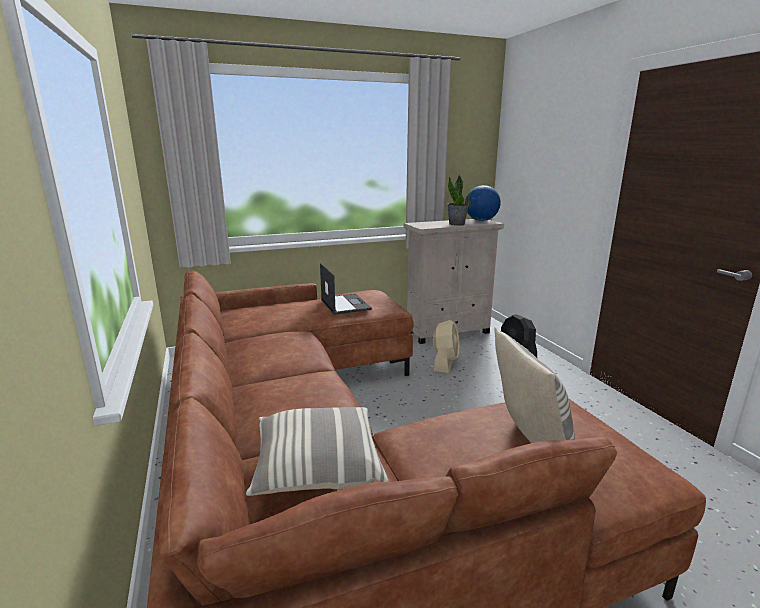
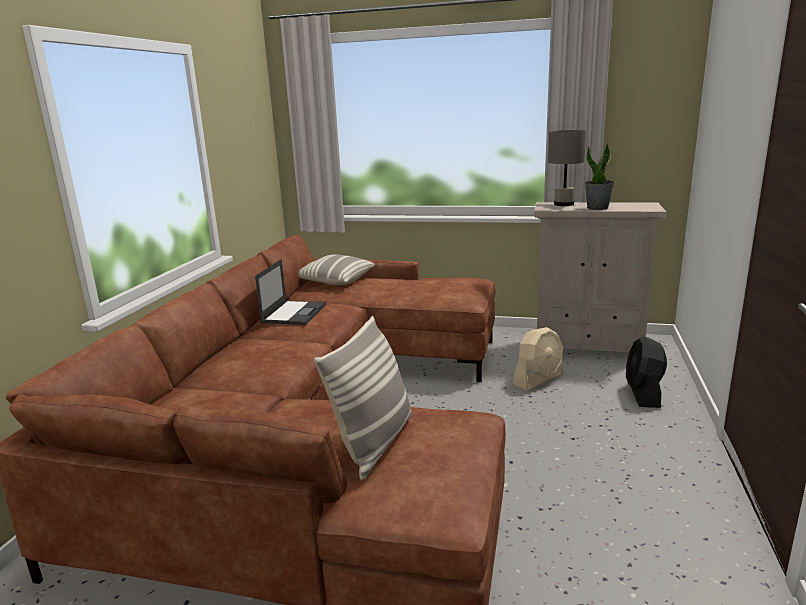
camera: 35 degrees right, 0 degrees up
(317, 466) = (201, 404): pillow -> pillow (335, 281)
(345, 304) = (423, 288): laptop -> laptop (294, 313)
(428, 223) = (563, 204): none -> grey table lamp
(481, 220) = (643, 205): globe -> none

